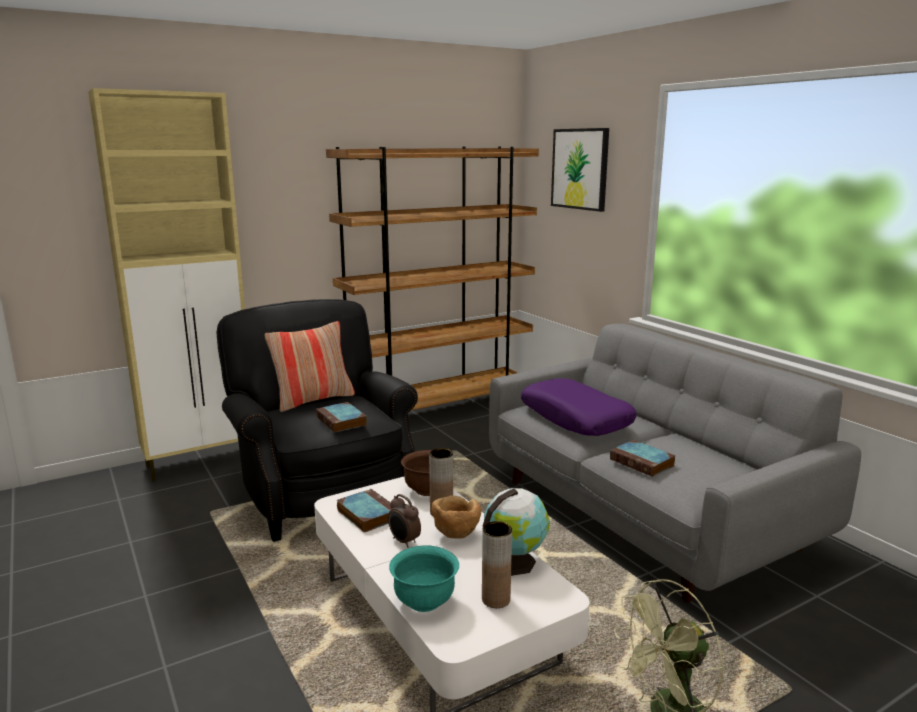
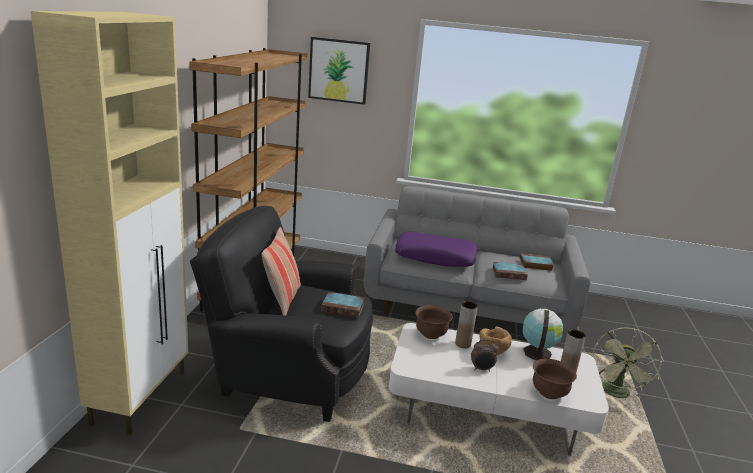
camera: 50 degrees left, 5 degrees up
(367, 514) = (434, 364): book -> book (535, 264)
(424, 602) = (549, 393): turquoise bowl -> brown bowl

